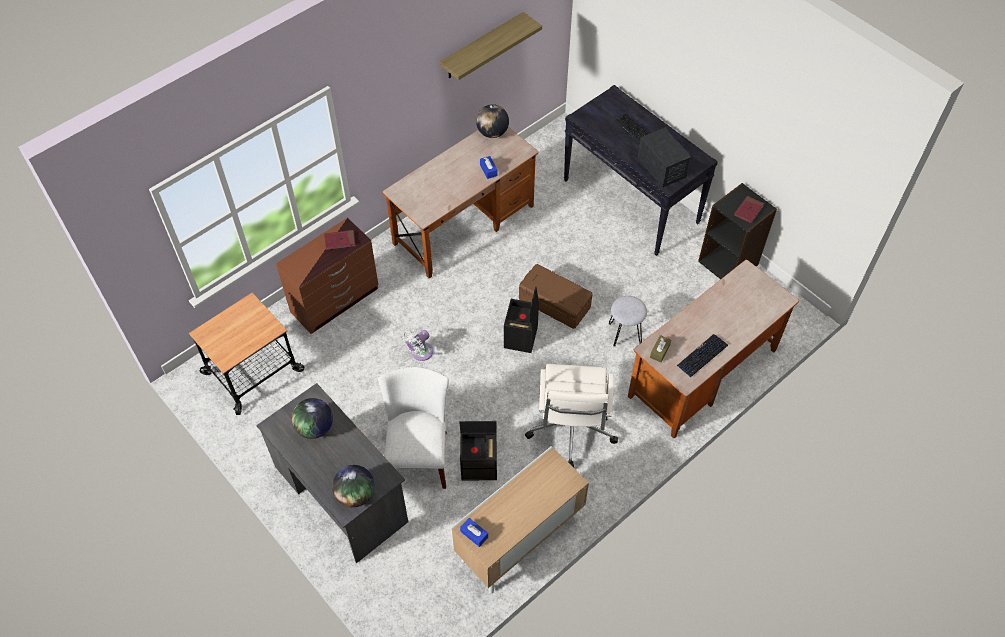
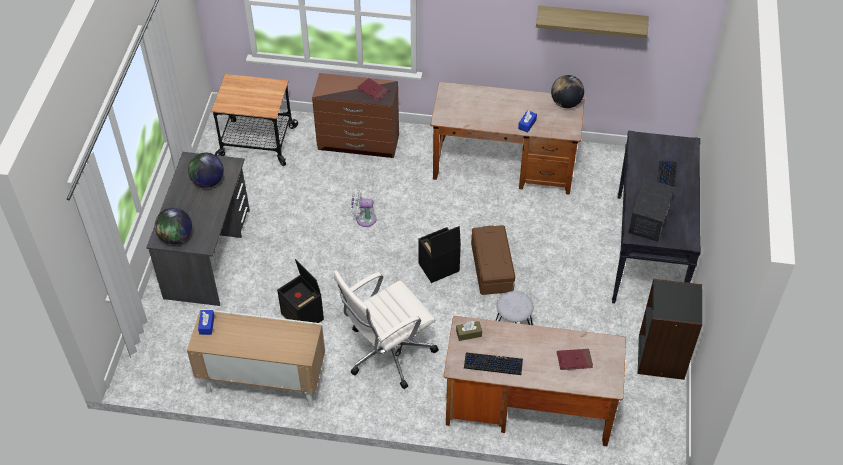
camera: 50 degrees right, 5 degrees down
(419, 454) = (279, 275): white chair -> none
(748, 210) = (676, 306): red book -> red book (574, 360)

